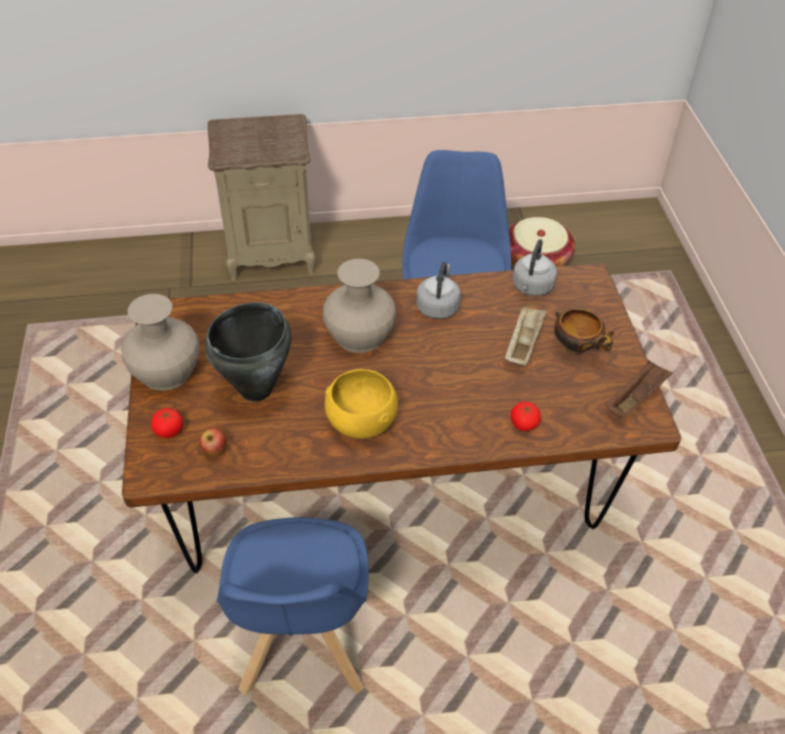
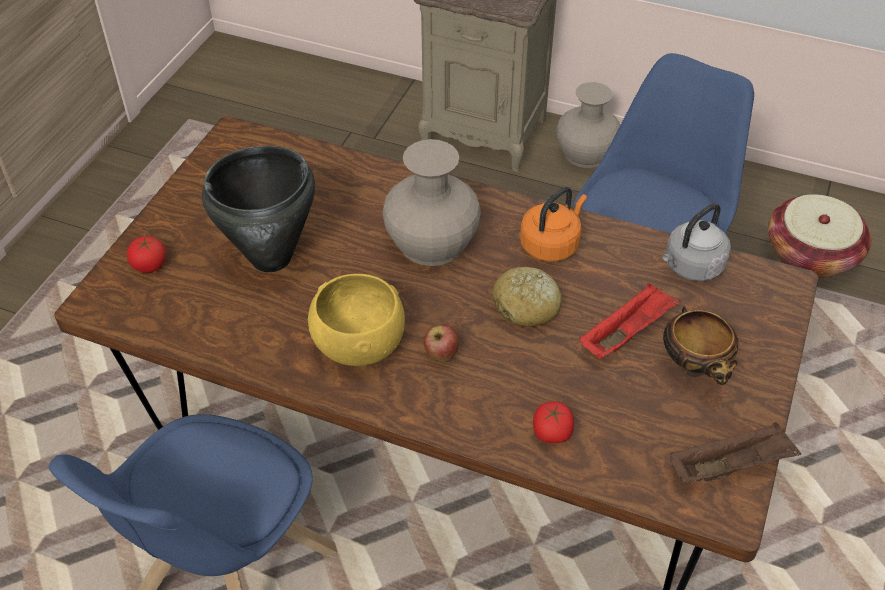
camera: 30 degrees right, 0 degrees up
(166, 371) = (195, 200): beige vase -> beige vase (585, 153)
(215, 451) = (178, 307): apple -> apple (441, 355)
(438, 306) = (551, 244): grey kettle -> orange kettle
(451, 352) = (526, 306): none -> bread
(523, 344) = (626, 333): beige tray -> red tray

